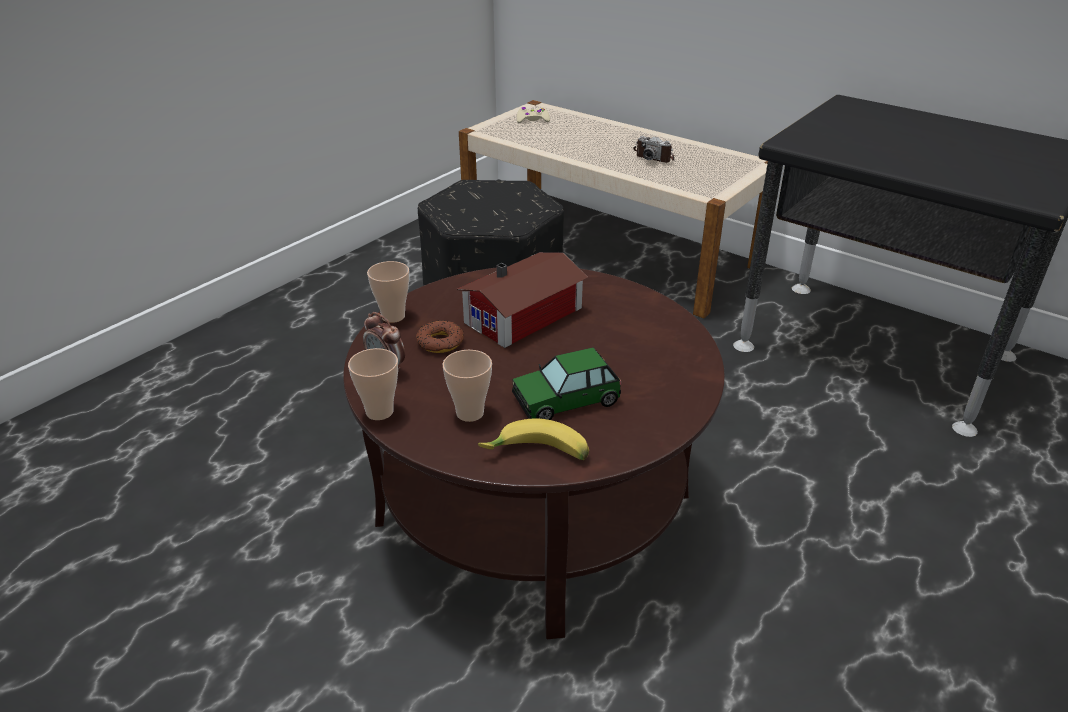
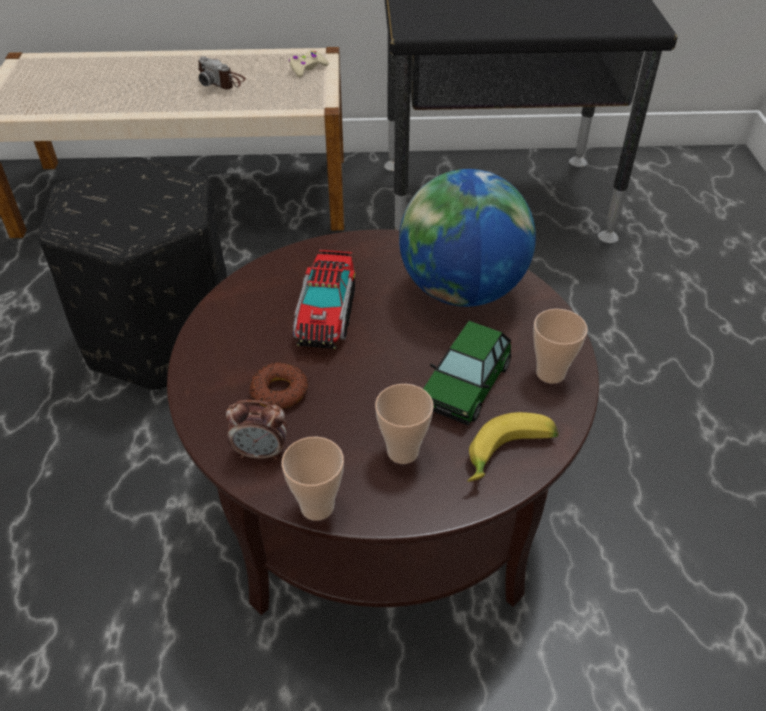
camera: 40 degrees left, 10 degrees up
(393, 316) = (192, 389): cup -> cup (550, 373)
(527, 315) = (326, 314): toy house -> toy truck
(532, 120) = (39, 78): beige game controller -> beige game controller (307, 68)
(645, 345) = (461, 291): none -> globe
(655, 157) = (222, 81): camera -> camera turned 45 degrees clockwise

